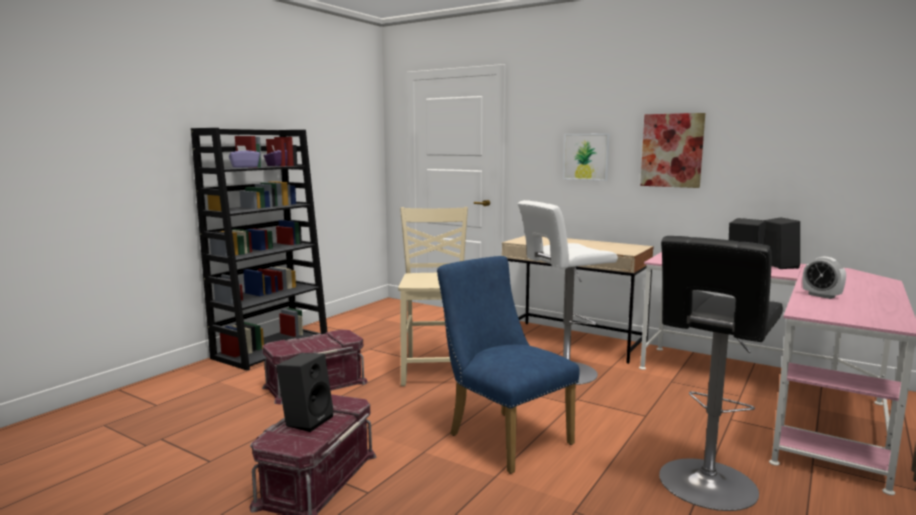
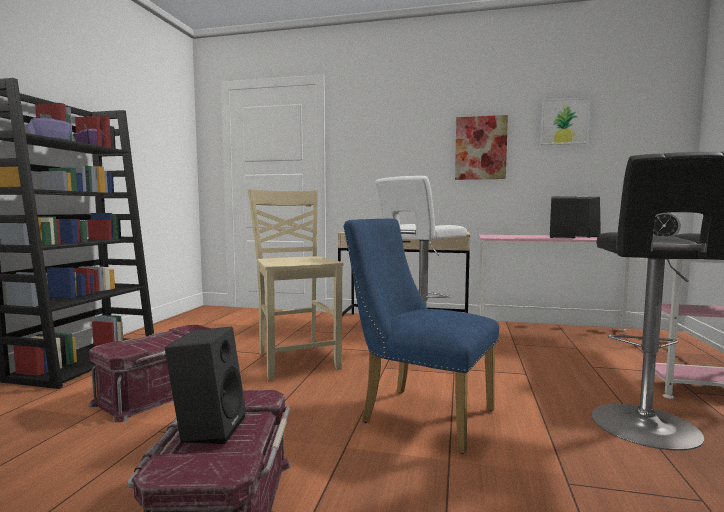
camera: 20 degrees left, 5 degrees down
(586, 156) = (404, 156): picture -> picture (564, 121)

